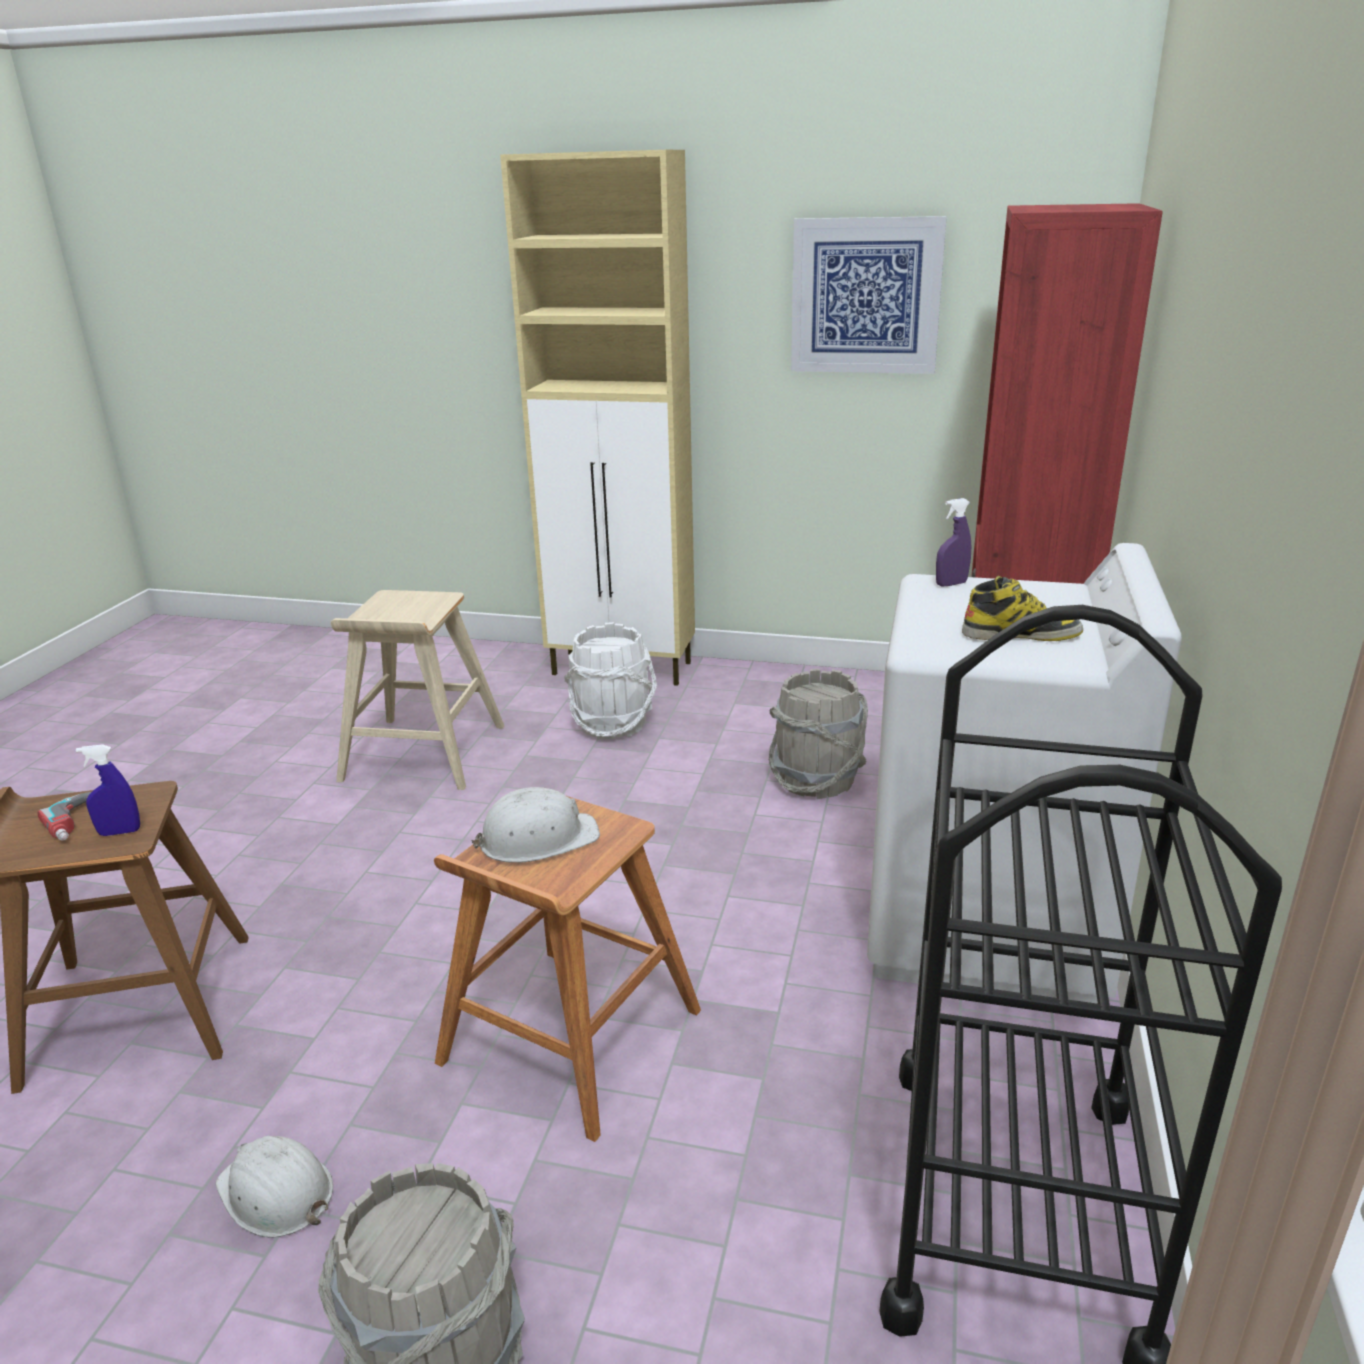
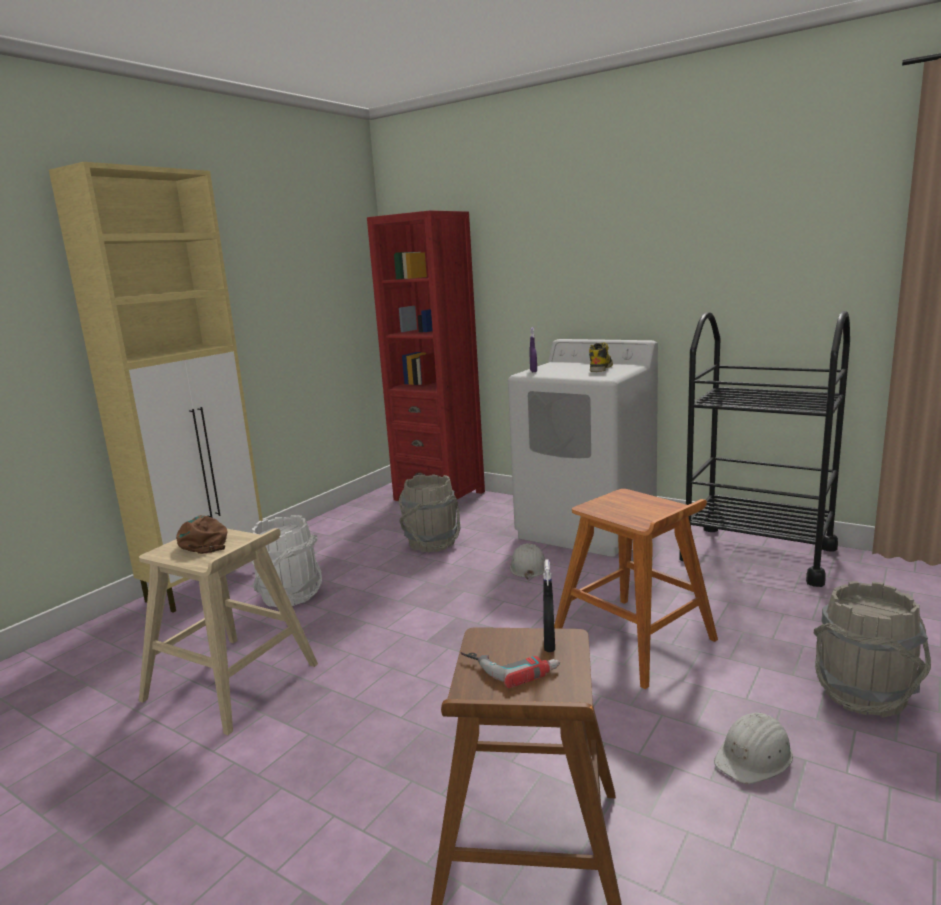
camera: 70 degrees left, 10 degrees down
(120, 832) = (549, 645): blue spray bottle -> black spray bottle
(417, 604) = (204, 541): none -> brown cap
(537, 839) = (626, 511): white hard hat -> white hard hat (528, 567)
(865, 296) = (284, 275): picture -> none

